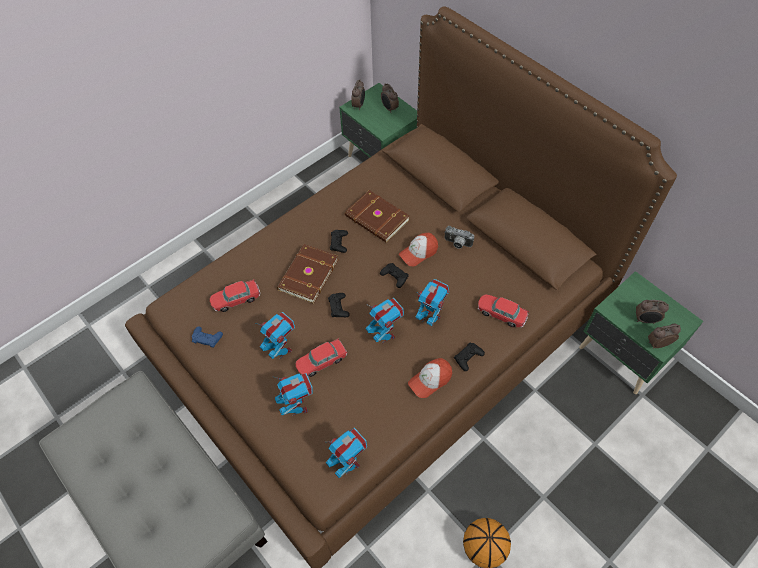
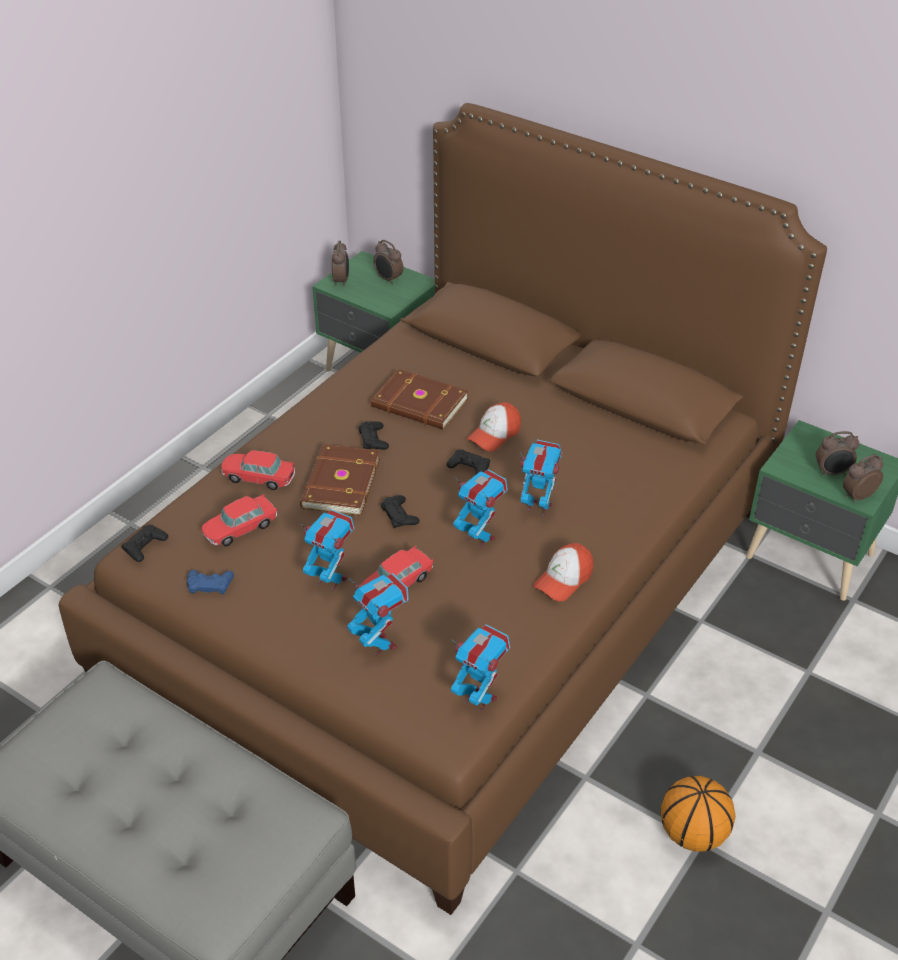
camera: 15 degrees left, 15 degrees down
(457, 244) = (546, 417): camera -> none
(468, 357) = (608, 545): black game controller -> black game controller (145, 546)
(501, 314) = (637, 487): toy car -> toy car (258, 477)

